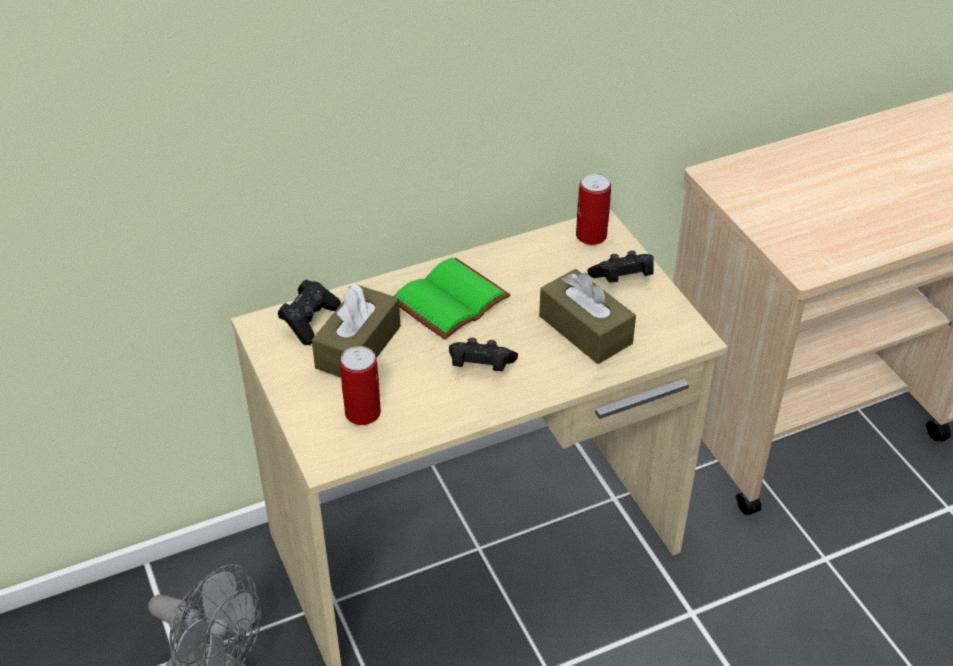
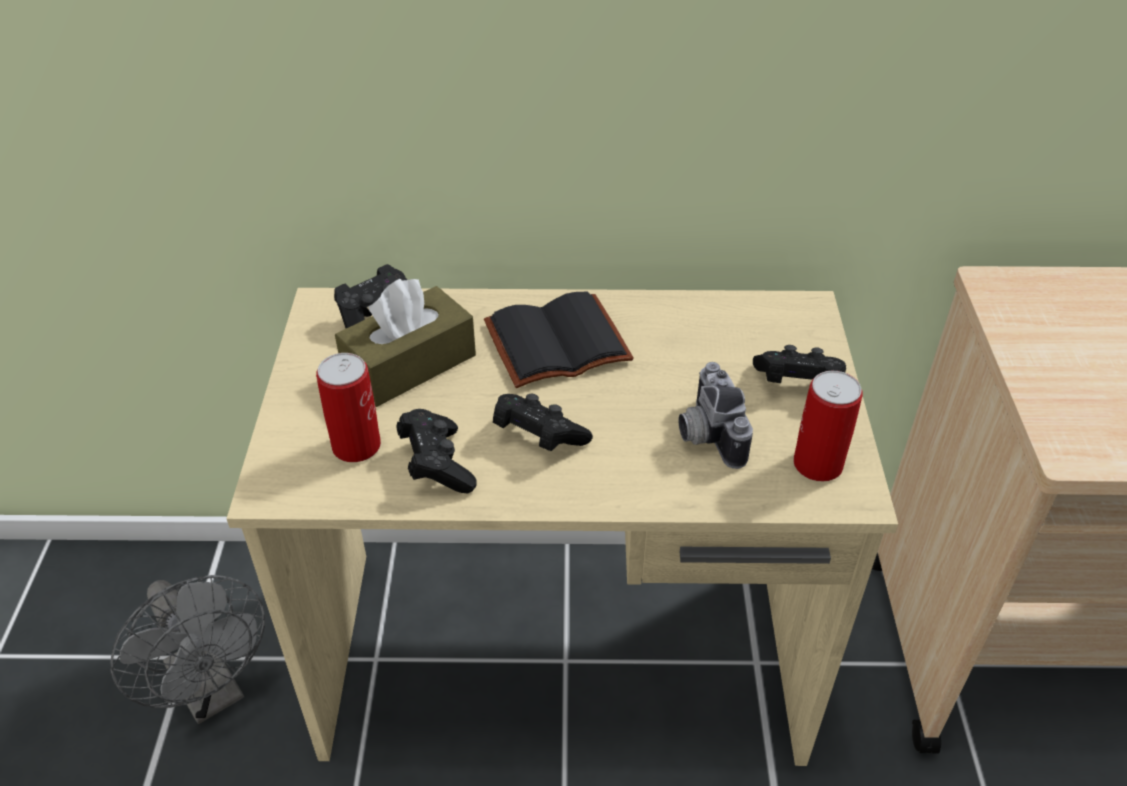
camera: 25 degrees right, 0 degrees up
(426, 406) = (437, 464): none -> black game controller
(451, 302) = (556, 346): green book -> black book
(585, 330) = (706, 434): brown tissue box -> camera
(591, 235) = (787, 317): can -> can (817, 464)

